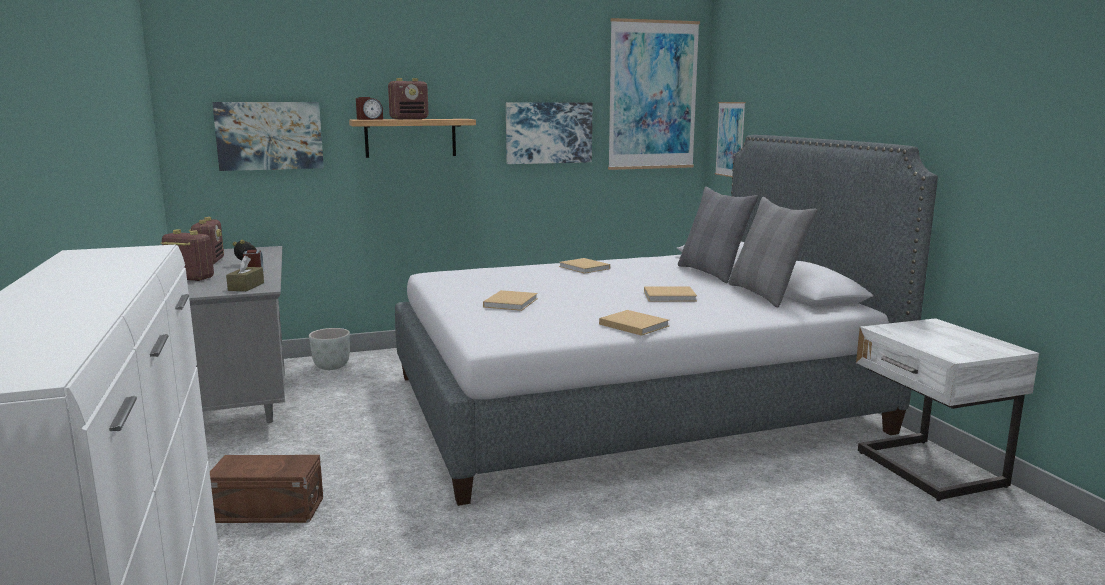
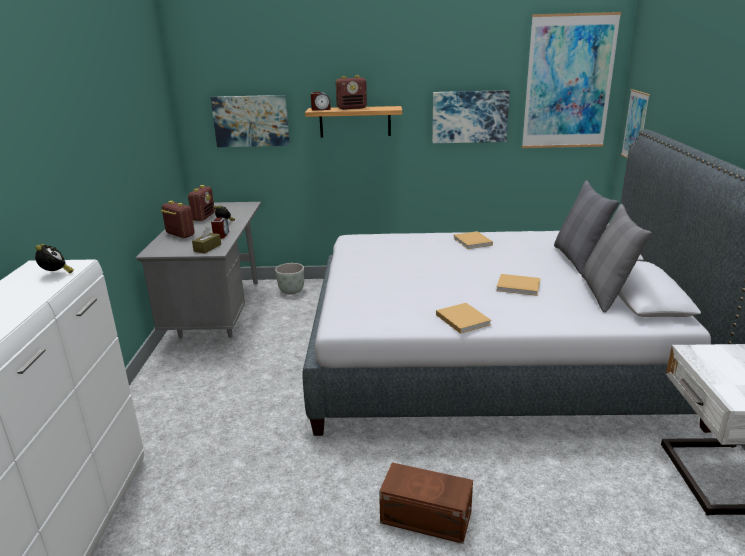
camera: 20 degrees right, 10 degrees up
(132, 255) = (56, 274): none -> alarm clock
(269, 510) = (195, 414): brown storage box -> brown storage box (427, 518)
(511, 302) = (386, 279): beige book -> none

